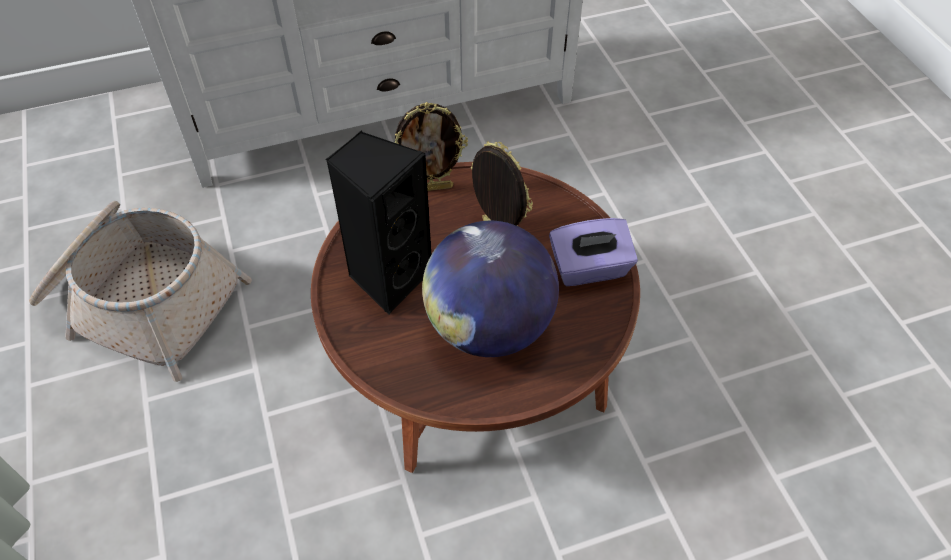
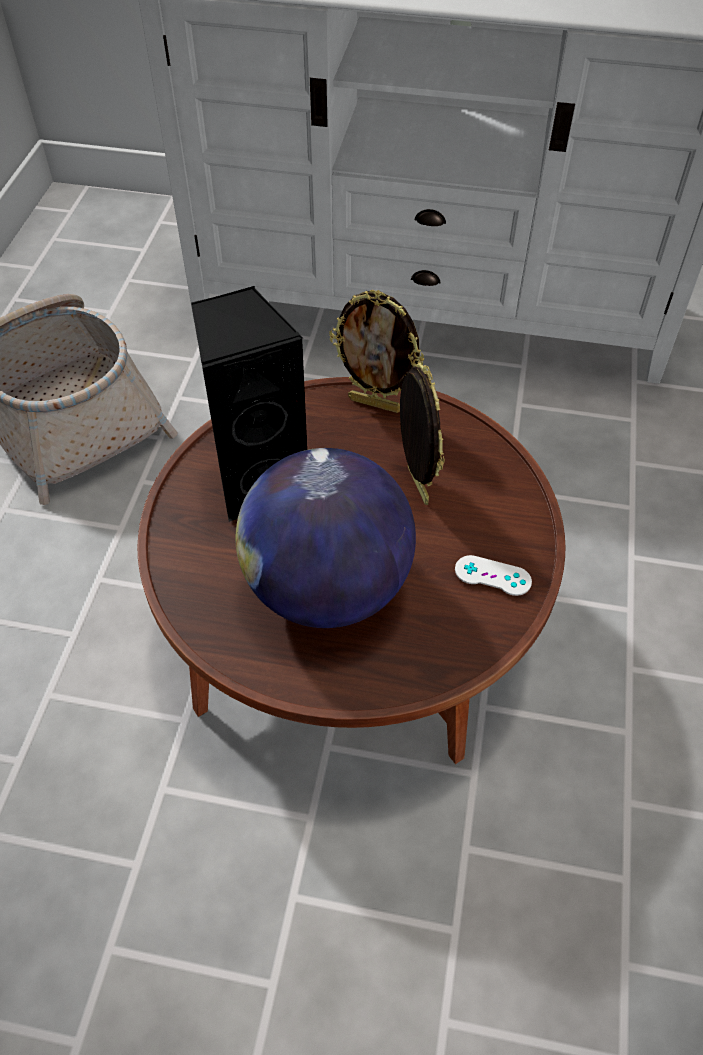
camera: 30 degrees right, 0 degrees up
(589, 269) = (492, 576): purple tissue box -> white game controller

